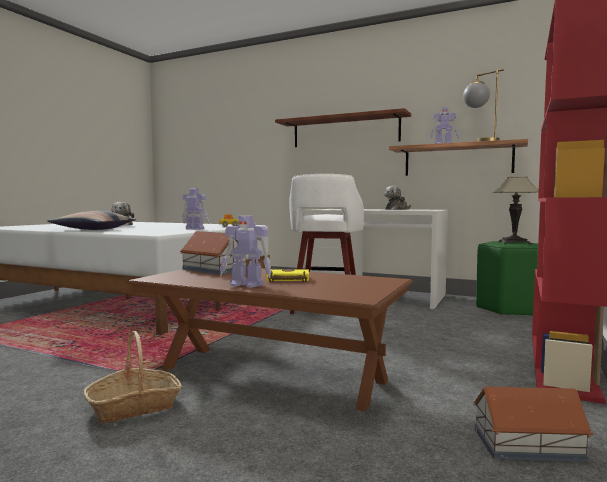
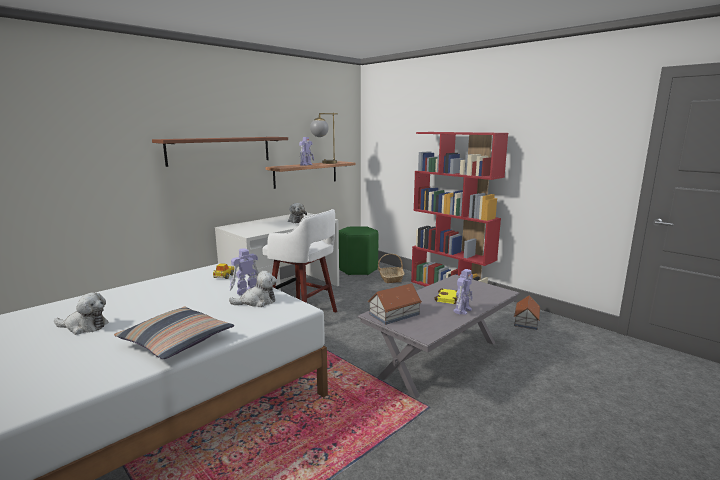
camera: 70 degrees left, 10 degrees up
(134, 406) = (480, 410): basket -> basket (390, 278)
(172, 230) = (257, 302): none -> plush toy
(271, 374) = (440, 358): brown coffee table -> grey coffee table
(514, 243) = (359, 229): table lamp -> none

